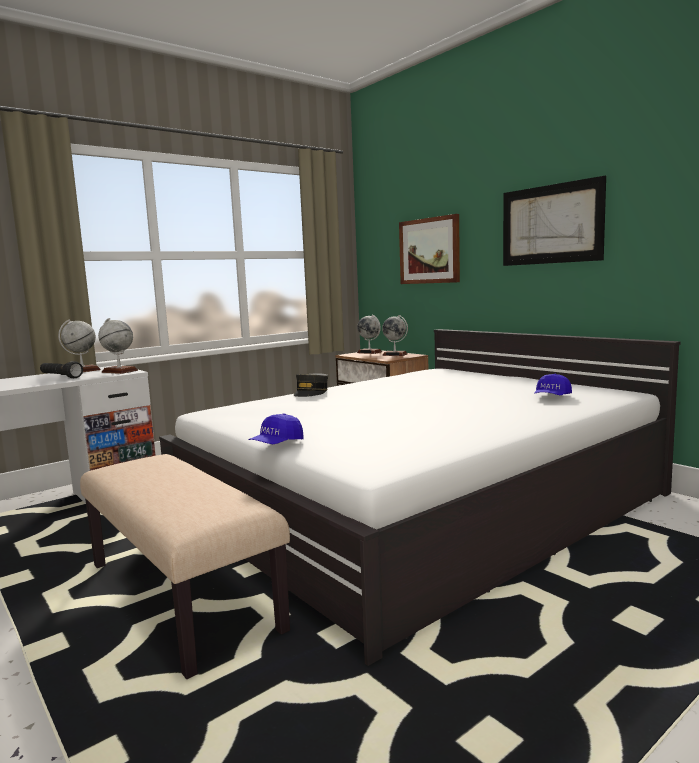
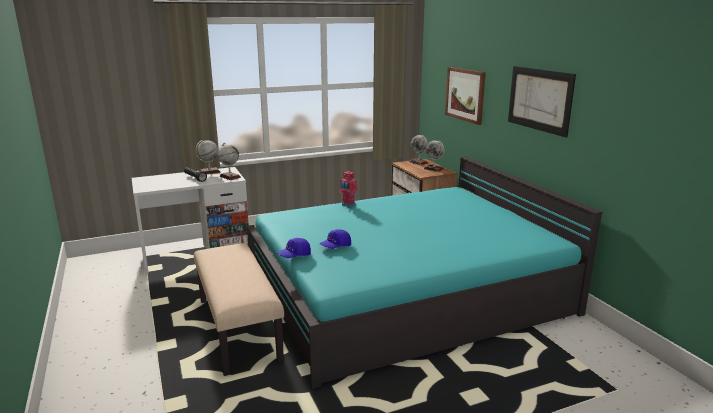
camera: 15 degrees right, 10 degrees up
(311, 392) = (348, 205): grey cap -> toy robot
(421, 504) = (406, 292): white bed -> turquoise bed
(552, 397) = (499, 238): blue cap -> blue cap (335, 246)

